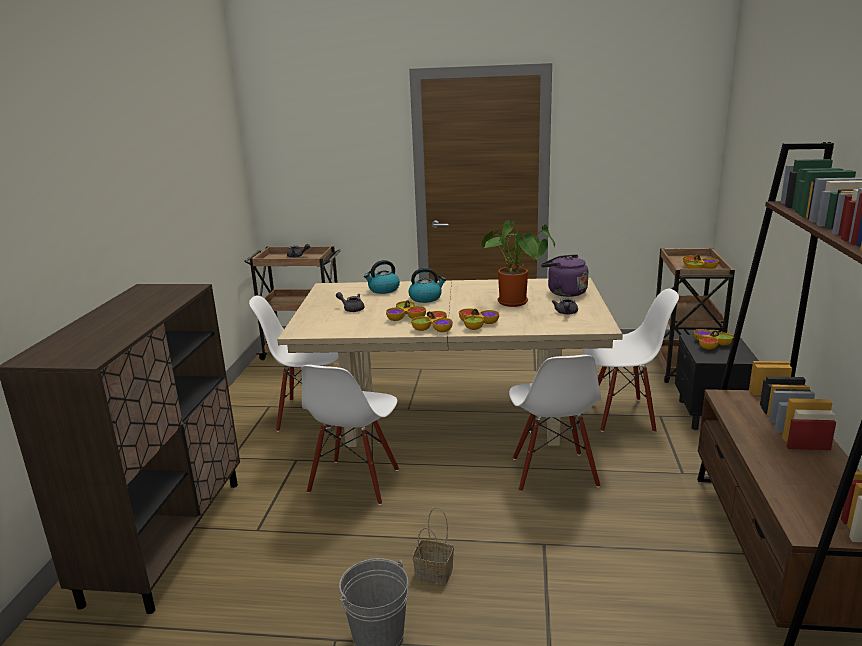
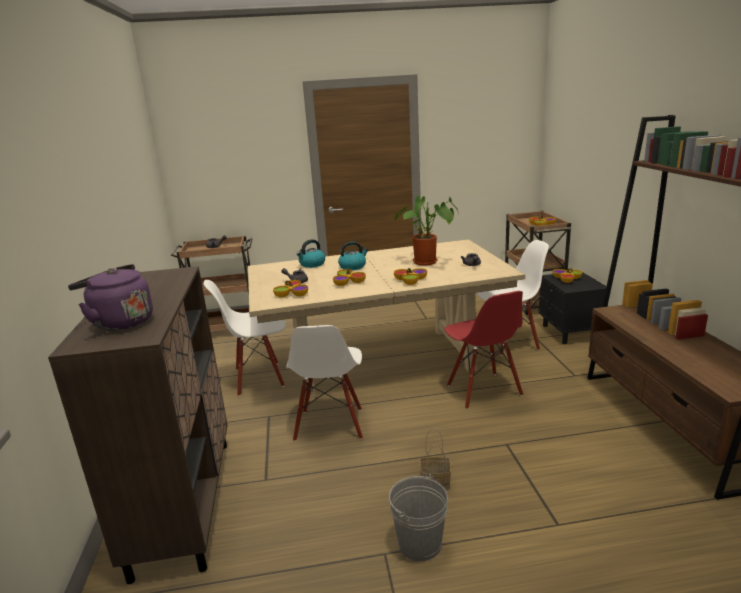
camera: 15 degrees left, 0 degrees up
(433, 328) = (378, 287): bowl -> bowl (292, 294)
(553, 472) = (483, 390): white chair -> red chair
(564, 292) = (458, 251): purple kettle -> purple kettle (120, 323)

